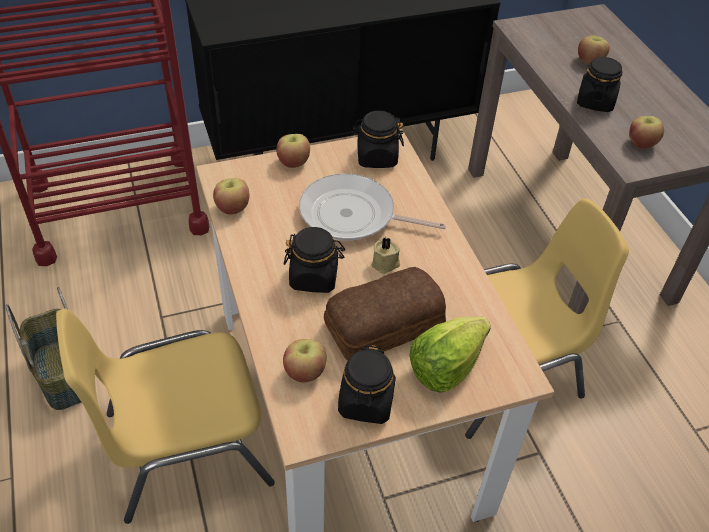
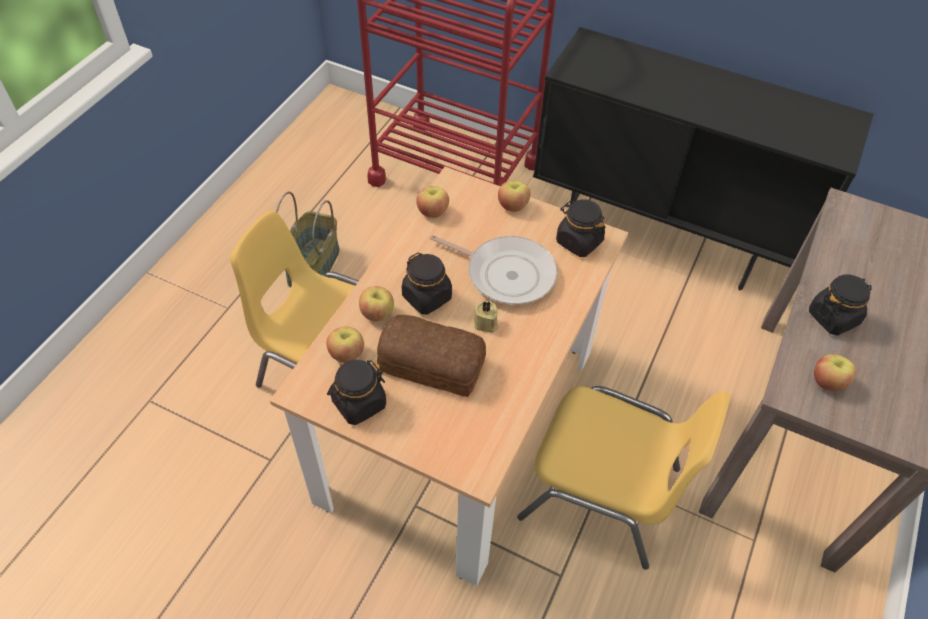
camera: 45 degrees right, 5 degrees up
(353, 216) = (506, 273): frying pan -> frying pan turned 150 degrees clockwise
(446, 367) = (437, 424): lettuce -> none
(589, 61) = (880, 279): apple -> apple (377, 313)

